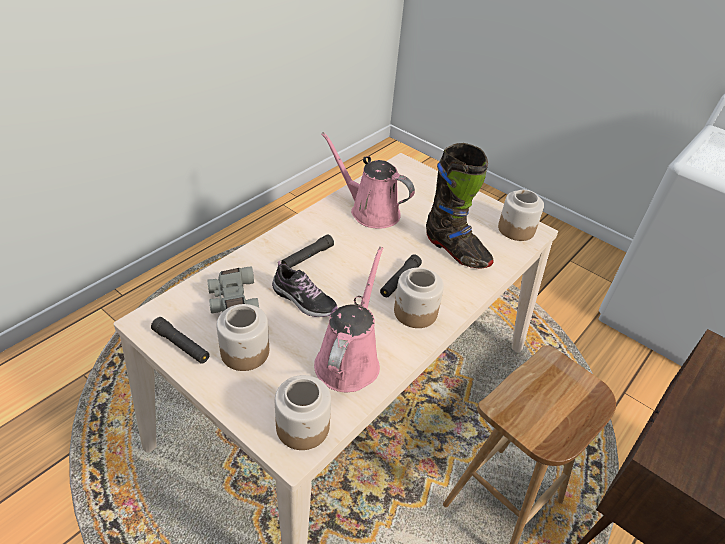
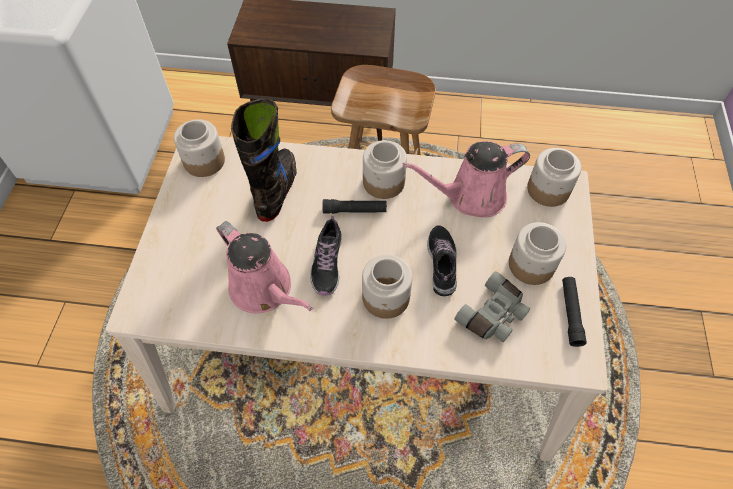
camera: 120 degrees left, 15 degrees up
(307, 257) = (386, 298): black flashlight -> jar
(364, 245) = (327, 263): none -> shoe
(370, 211) = (264, 290): pink watering can -> pink watering can turned 45 degrees counterclockwise

